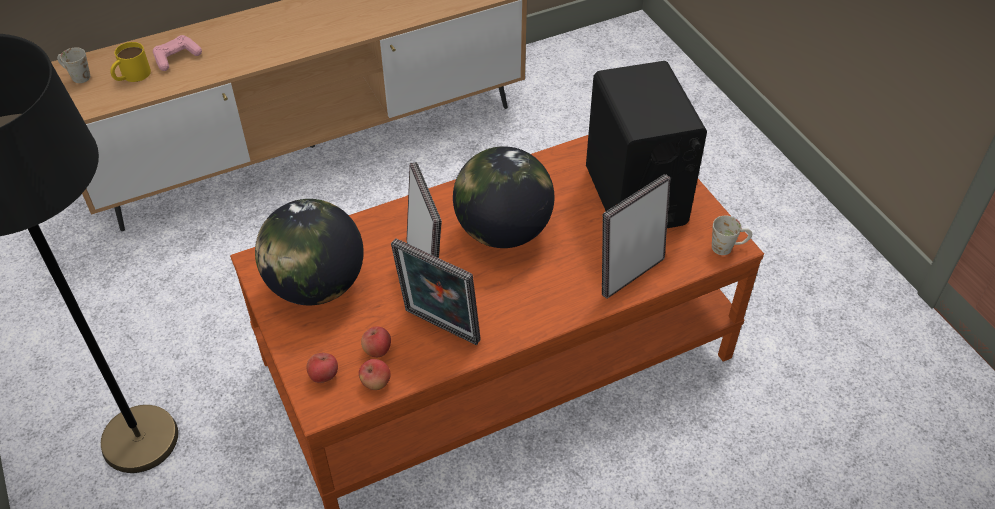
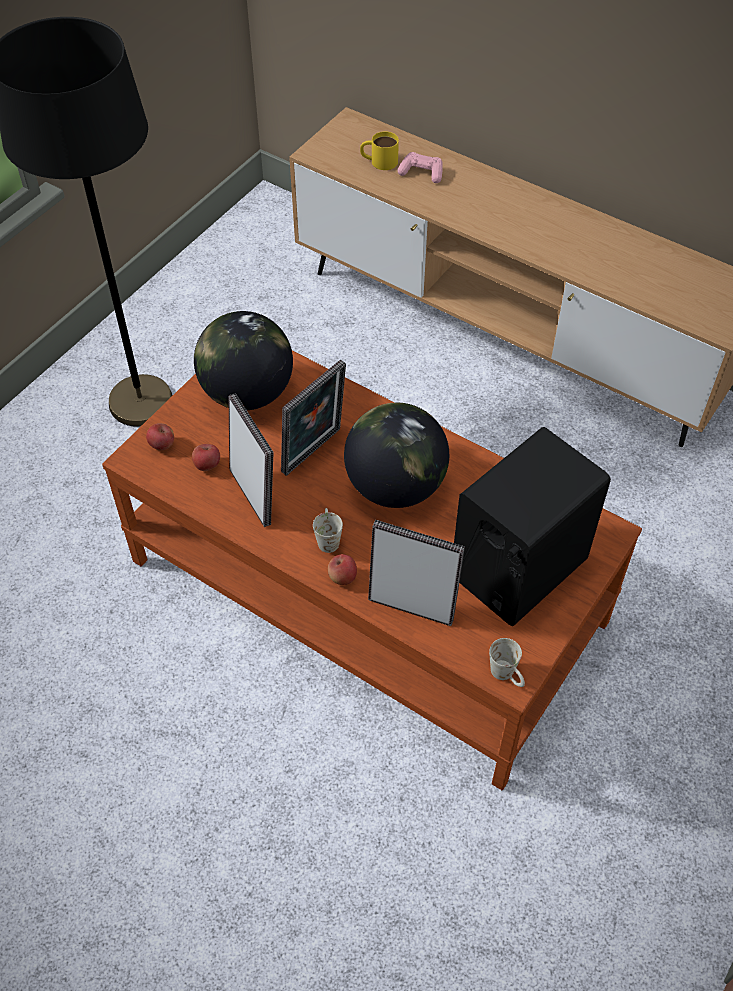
camera: 60 degrees right, 5 degrees up
(76, 76) = (353, 133): white mug -> white mug (327, 538)
(376, 383) = (175, 480): apple -> apple (342, 577)
(439, 329) = (254, 494): picture frame -> picture frame turned 150 degrees clockwise

